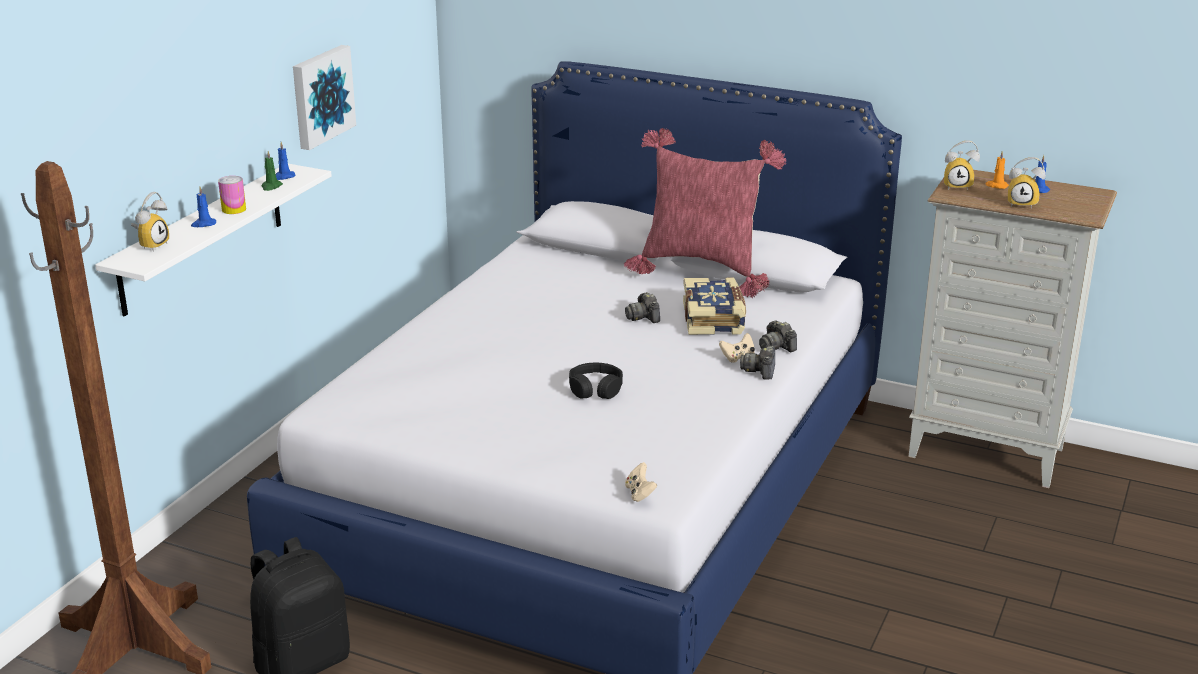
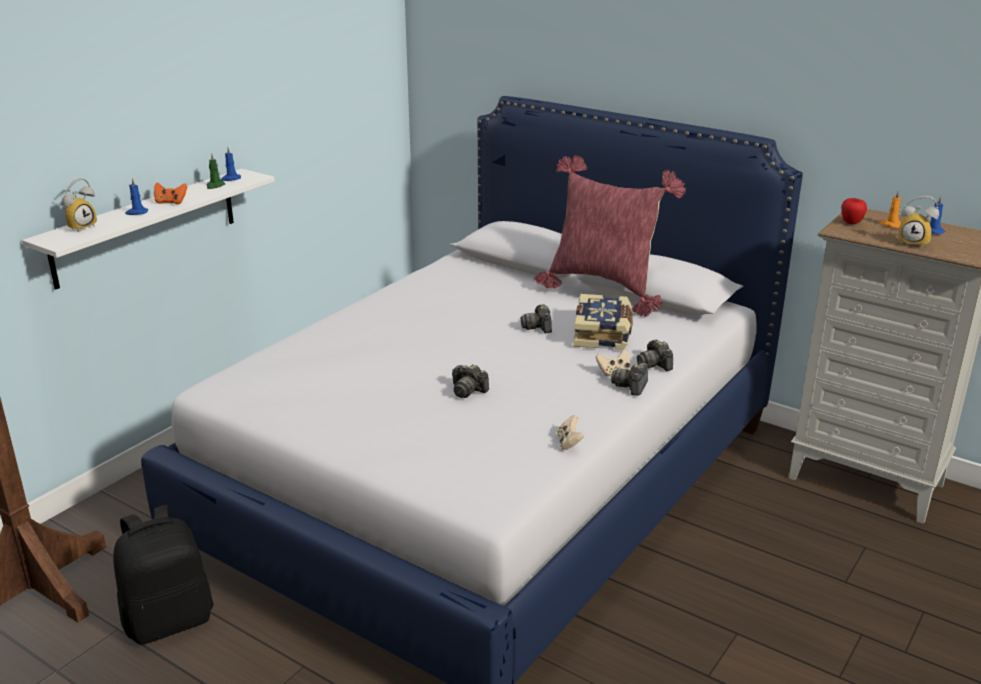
camera: 10 degrees right, 0 degrees up
(234, 209) = (170, 202): can -> orange game controller
(321, 96) = (280, 112): picture -> none
(595, 389) = (467, 390): black headphones -> camera
(639, 493) = (470, 500): beige game controller -> beige game controller (569, 442)
(958, 186) = (851, 223): alarm clock -> apple

